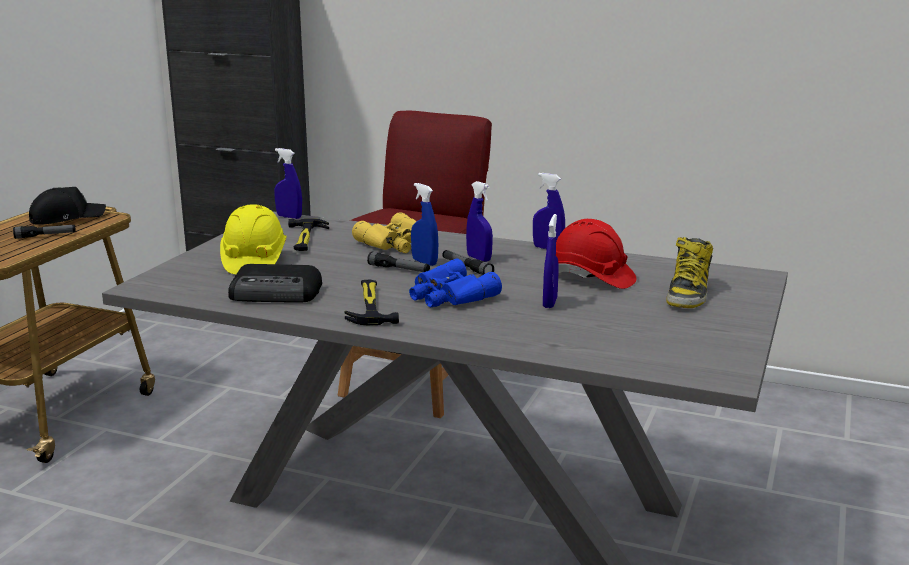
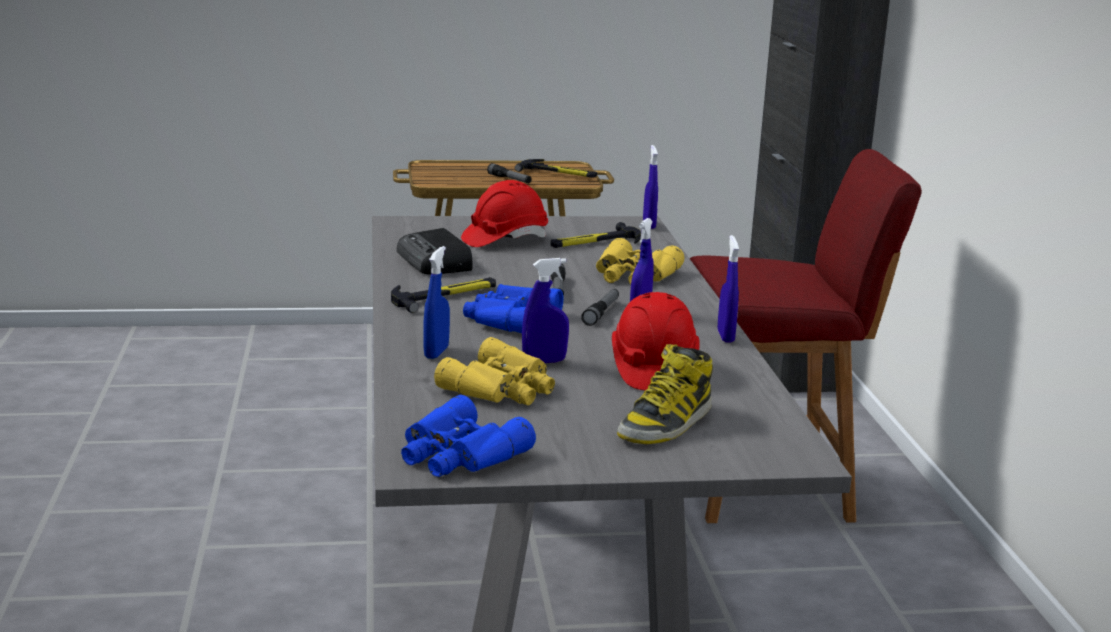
camera: 60 degrees right, 0 degrees up
(66, 218) = (558, 173): black cap -> hammer
(253, 261) = (504, 239): yellow hard hat -> red hard hat
(424, 262) = (594, 294): blue spray bottle -> blue spray bottle (436, 352)
(592, 324) = (502, 388): none -> yellow binoculars
(688, 294) = (666, 424): boot -> boot turned 45 degrees counterclockwise
(708, 360) = (458, 454): none -> blue binoculars

